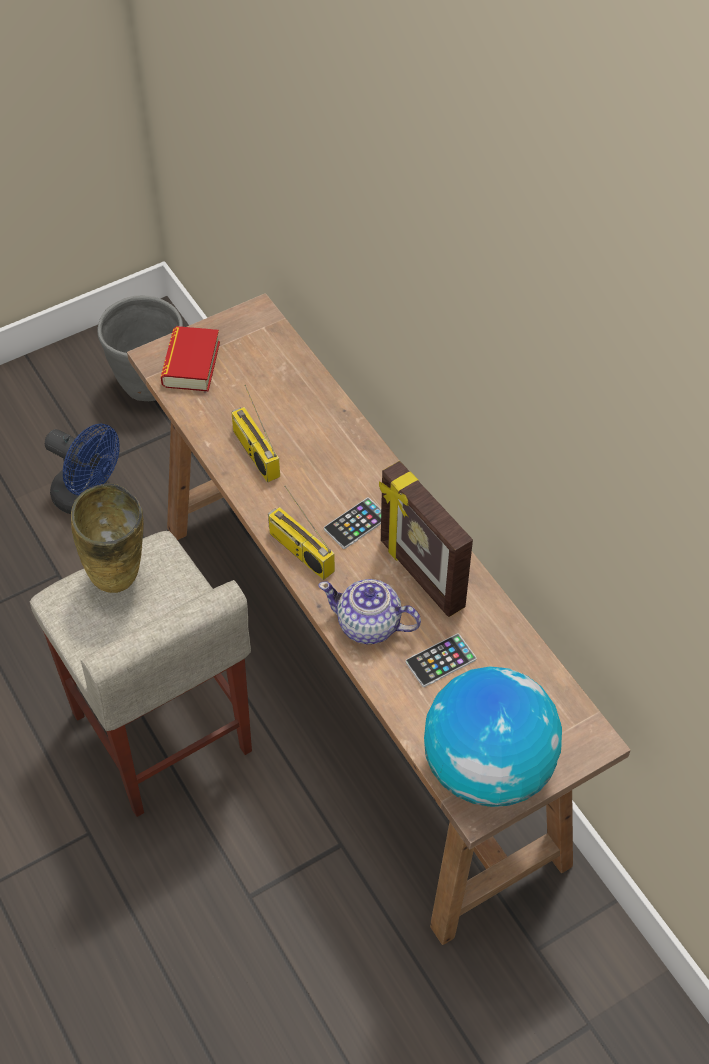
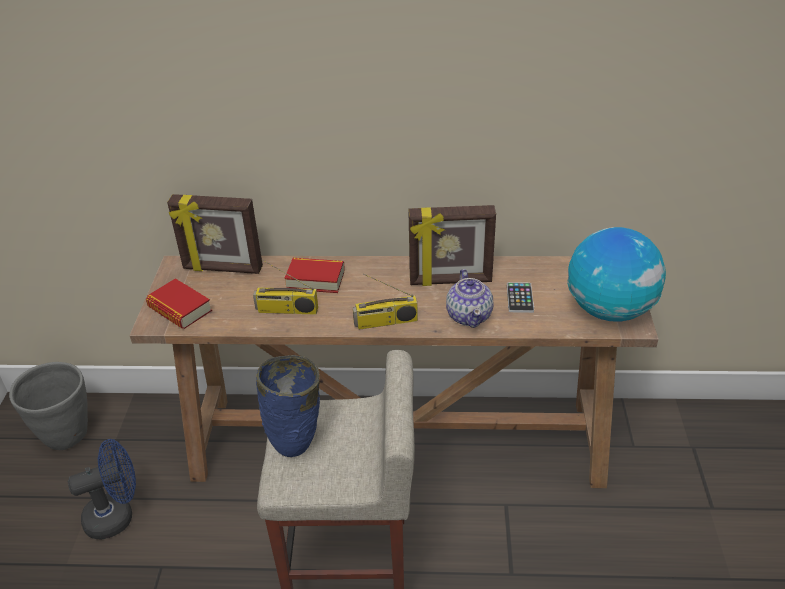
camera: 55 degrees left, 15 degrees down
(119, 581) = (297, 444): beige vase -> blue vase
(280, 356) = (222, 269): none -> picture frame
(324, 447) = (315, 279): none -> book
(356, 524) = (387, 290): phone -> none
(369, 625) = (469, 315): teapot -> teapot turned 60 degrees counterclockwise

